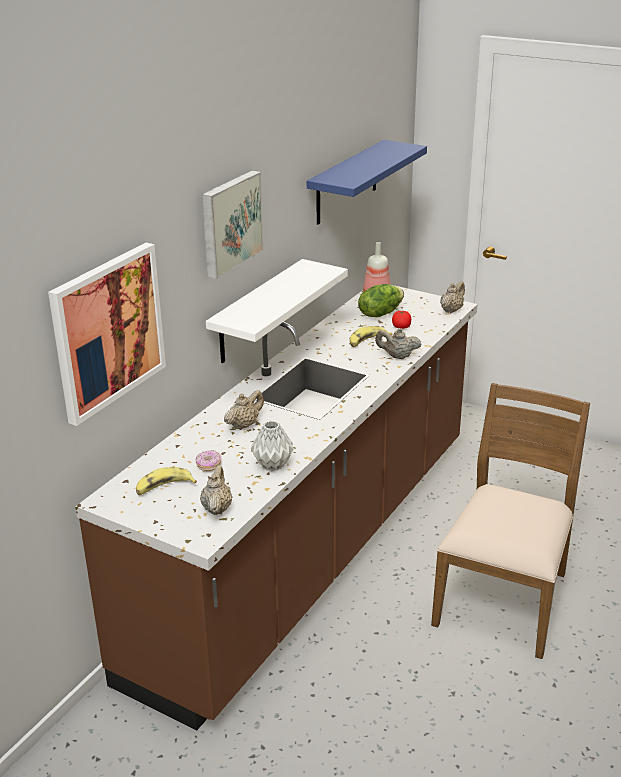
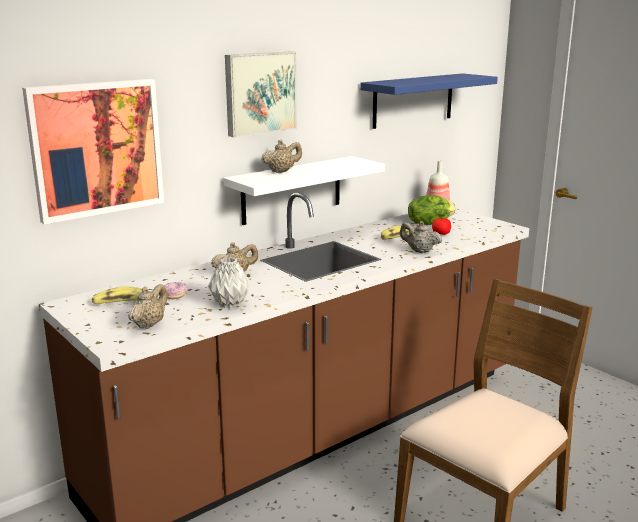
camera: 20 degrees right, 10 degrees down
(451, 310) = (499, 229): beige teapot -> beige teapot (282, 171)

